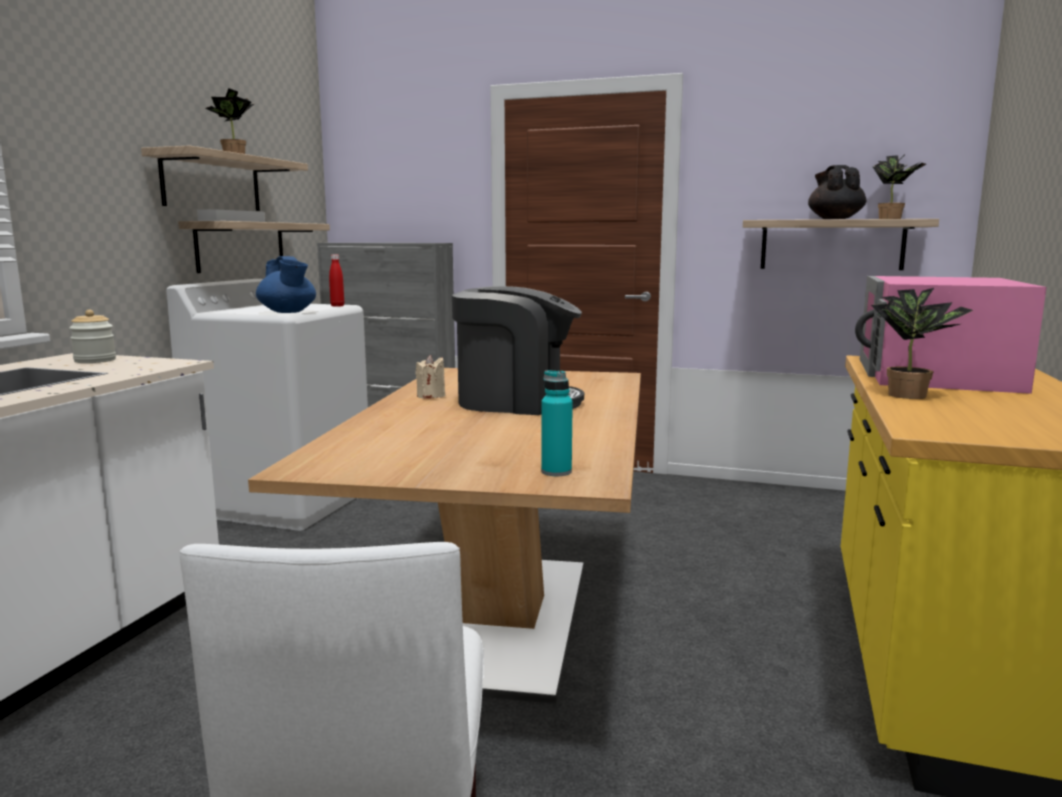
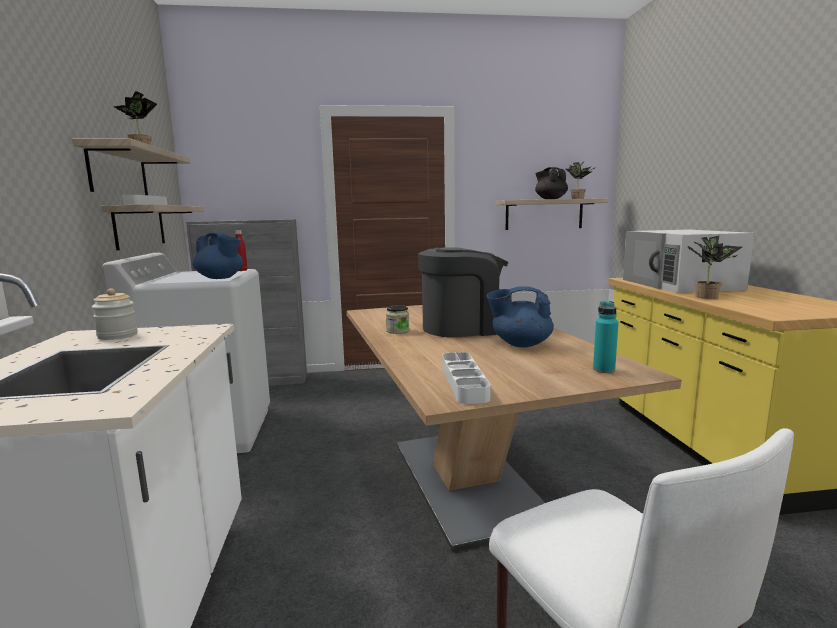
camera: 25 degrees left, 0 degrees up
(361, 457) = (463, 382): none -> white tray
(431, 396) = (398, 331): beige candle -> jar
(534, 429) = (520, 344): none -> blue teapot
(935, 374) = (680, 284): pink microwave -> white microwave

